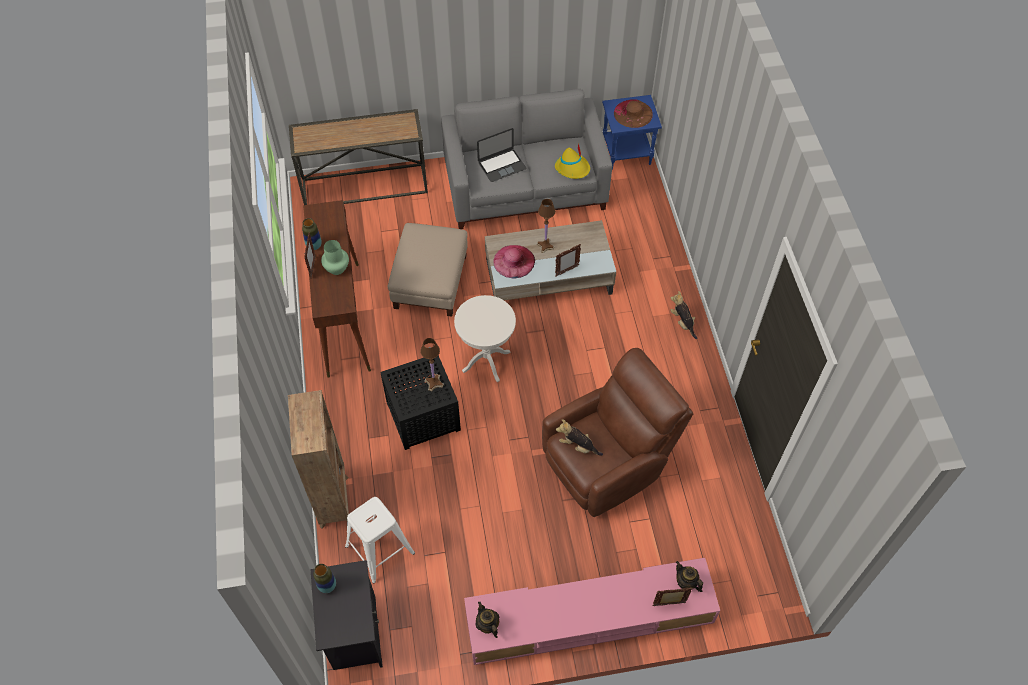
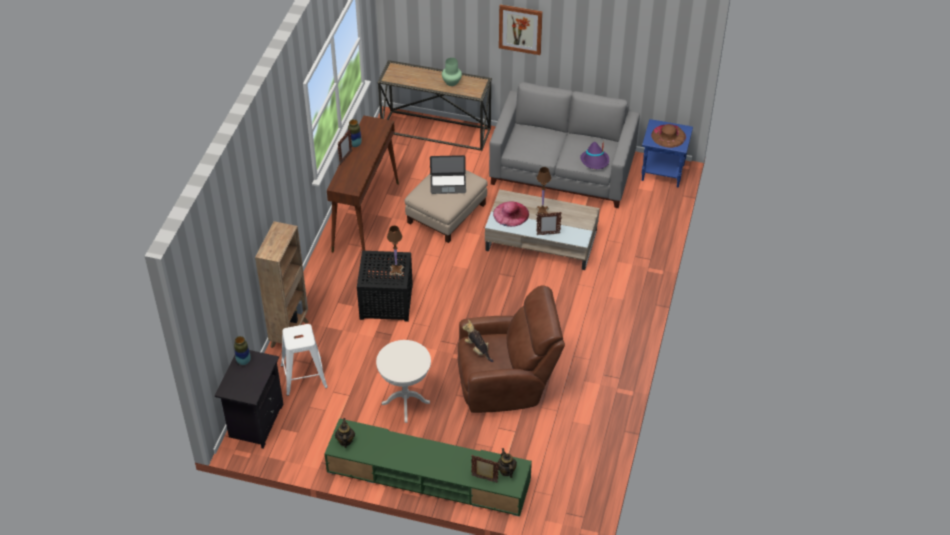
camera: 25 degrees right, 10 degrees down
(336, 268) = (362, 164): green vase -> green vase (451, 82)
(444, 43) = (520, 29): none -> picture
(486, 361) = (456, 282): white side table -> white side table (405, 403)
(502, 165) = (539, 141): laptop -> laptop (448, 184)
(573, 168) = (595, 161): yellow hat -> purple hat
(588, 617) = (428, 476): pink tv stand -> green tv stand
(682, 322) = (629, 309): plush toy -> none

